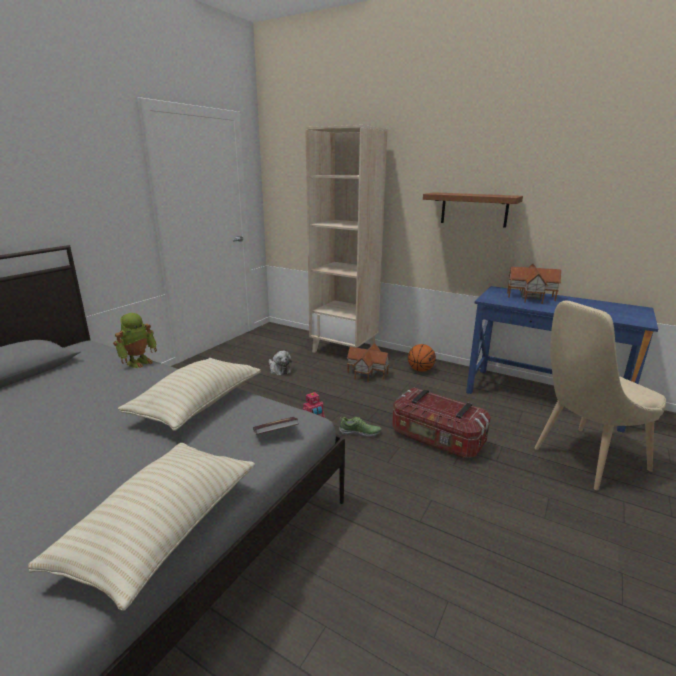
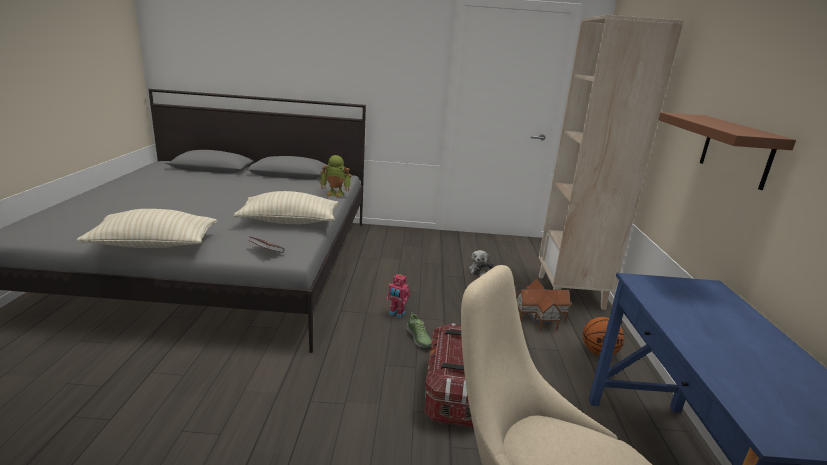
camera: 60 degrees right, 0 degrees up
(531, 297) = (720, 314): toy house -> none

